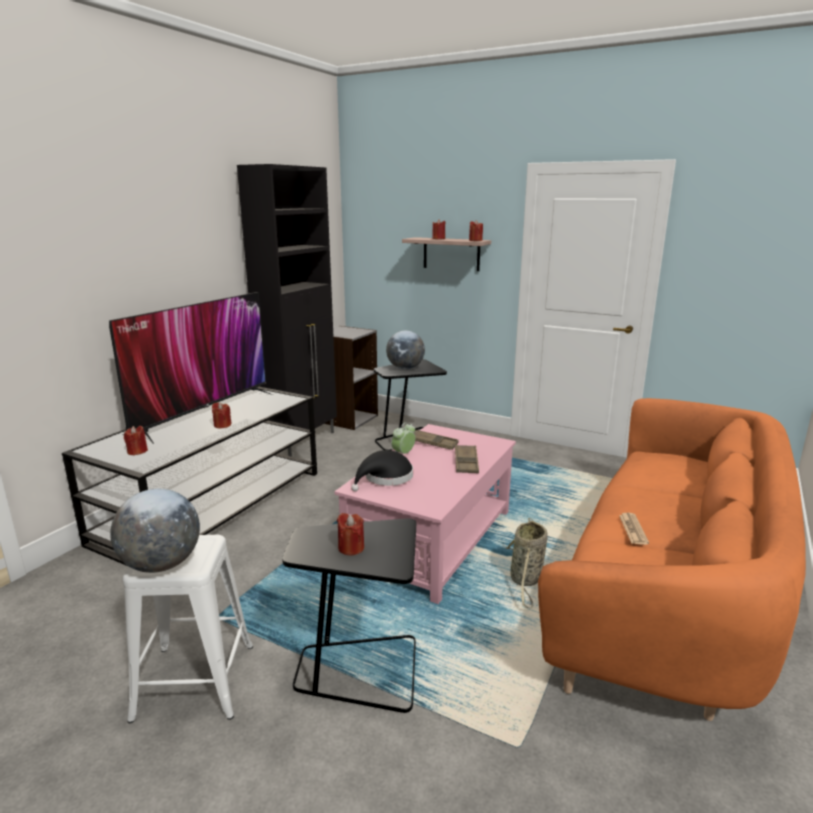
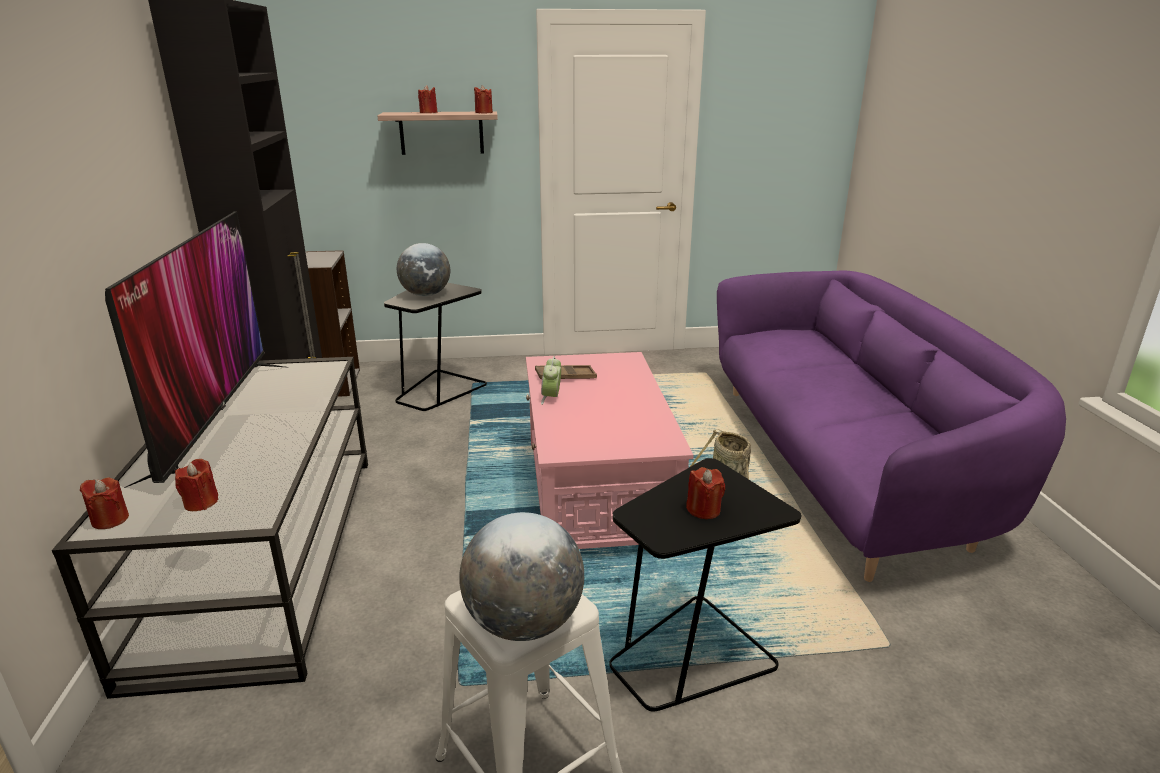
camera: 35 degrees left, 5 degrees up
(222, 425) = (281, 426): red candle -> red candle (110, 520)
(385, 478) = (573, 430): black hat -> none
(466, 462) = (629, 388): brown tray -> none
(633, 529) = (839, 407): newspaper -> none
(666, 594) = (842, 465): orange sofa -> purple sofa

